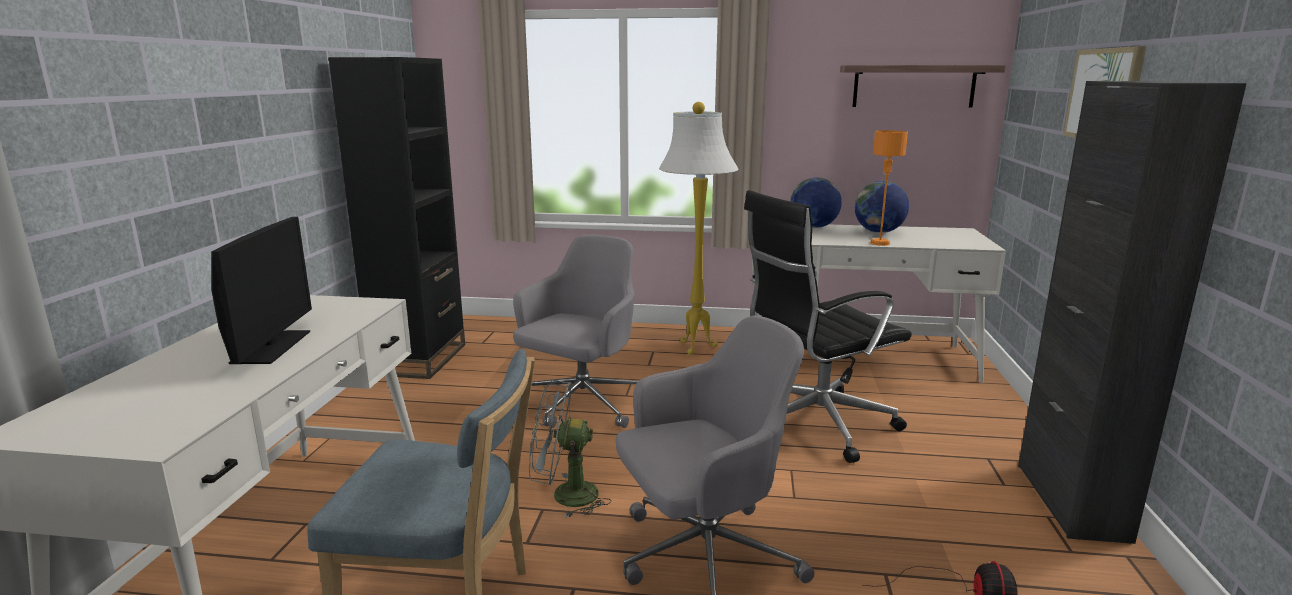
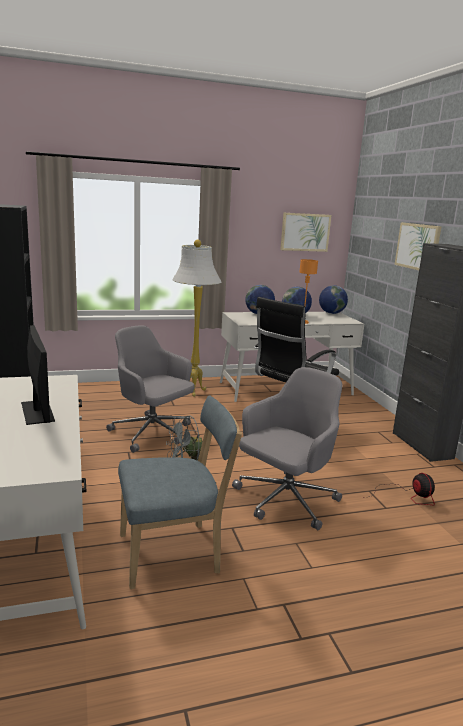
camera: 25 degrees left, 0 degrees up
(581, 404) = (152, 433): grey office chair -> grey office chair turned 60 degrees counterclockwise
(913, 86) = (305, 232): shelf -> picture
(956, 231) = (331, 313): none -> globe

